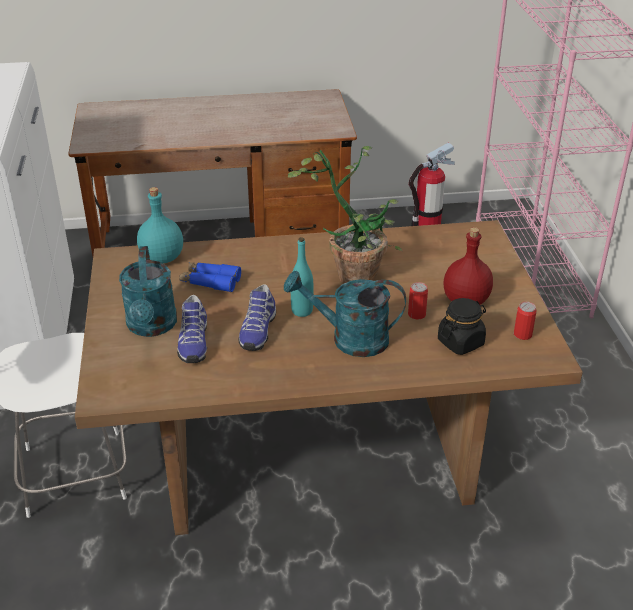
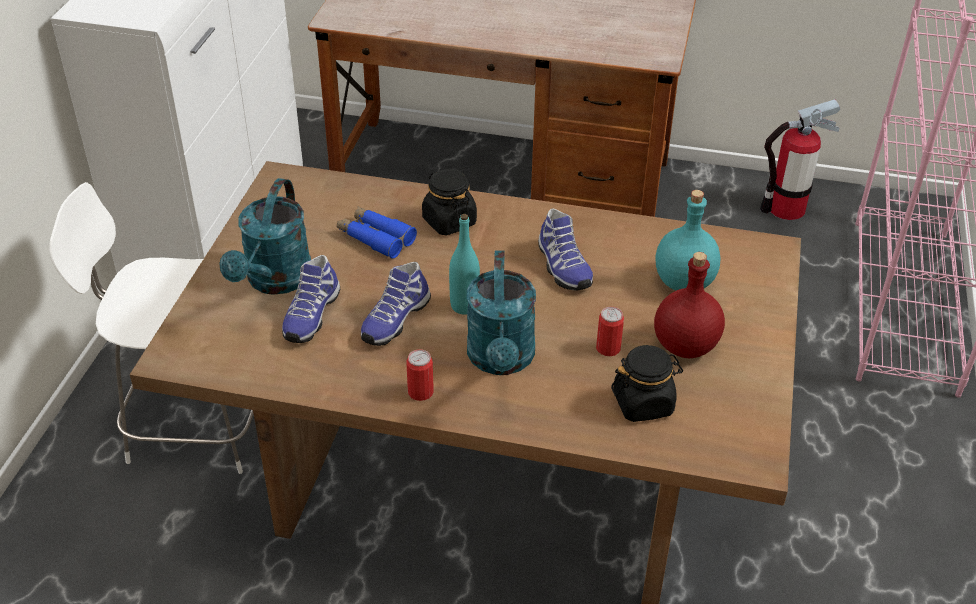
camera: 20 degrees right, 5 degrees up
(161, 258) = (335, 192): turquoise bottle -> turquoise bottle (682, 282)
(257, 259) = (449, 221): none -> black jar
(349, 339) = (501, 360): turquoise watering can -> turquoise watering can turned 120 degrees counterclockwise
(354, 271) = (562, 267): potted plant -> shoe
(522, 334) = (734, 415): can -> can (420, 392)

